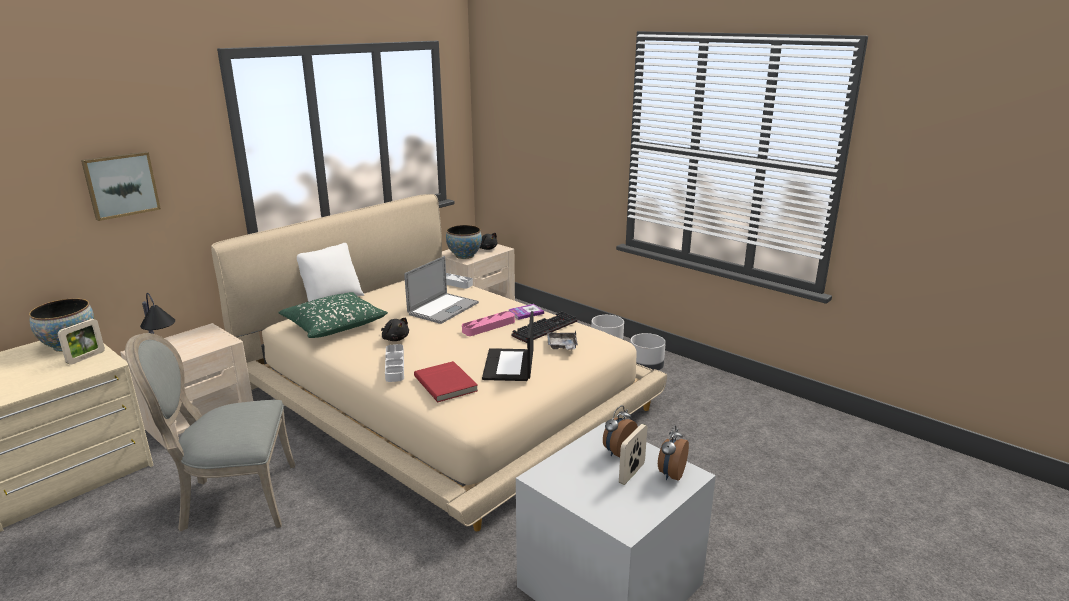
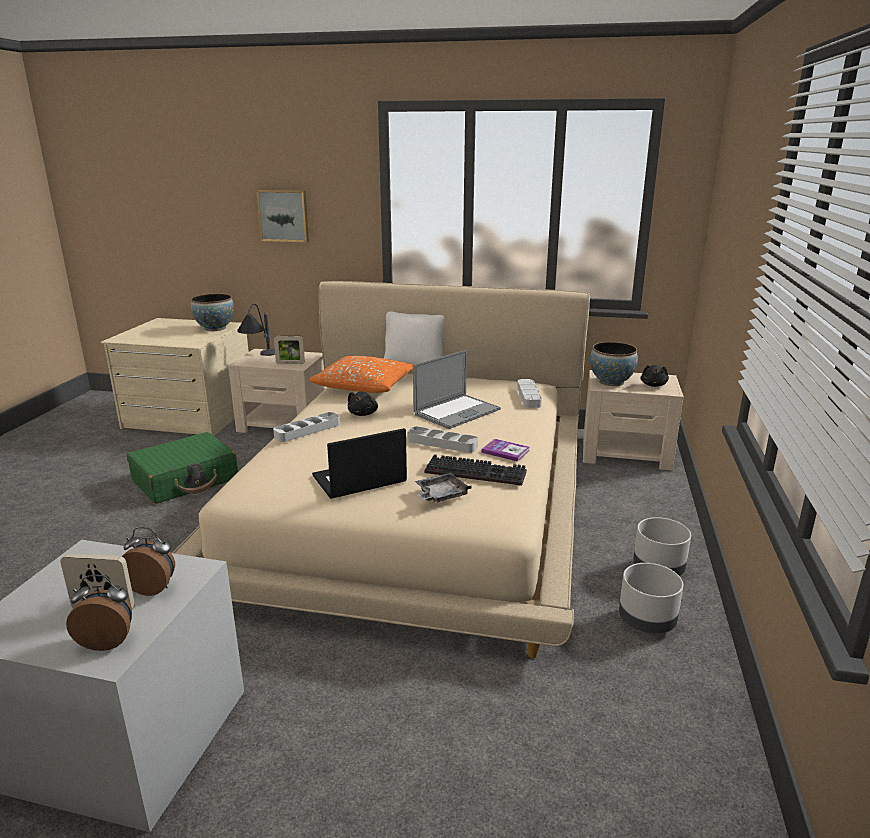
camera: 60 degrees right, 0 degrees up
(86, 357) = (200, 337): picture frame -> picture frame (290, 363)
(234, 500) = (186, 480): grey chair -> green suitcase
(334, 325) = (365, 386): green pillow -> orange pillow
(443, 308) = (457, 412): laptop -> laptop turned 45 degrees counterclockwise
(446, 383) = (290, 462): red book -> none
(488, 326) = (442, 443): pink tray -> grey tray

